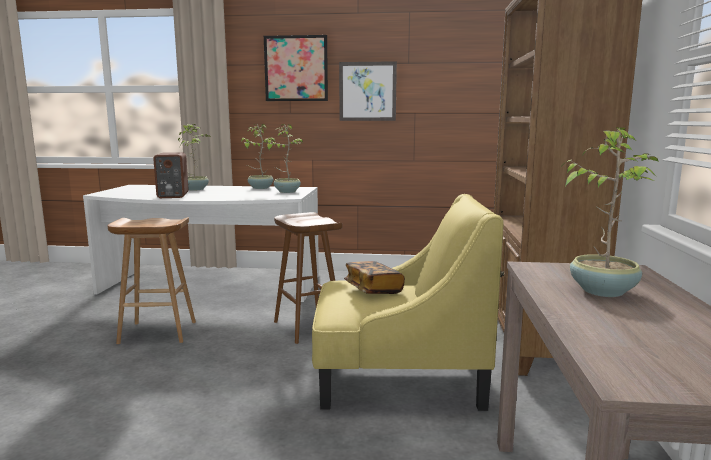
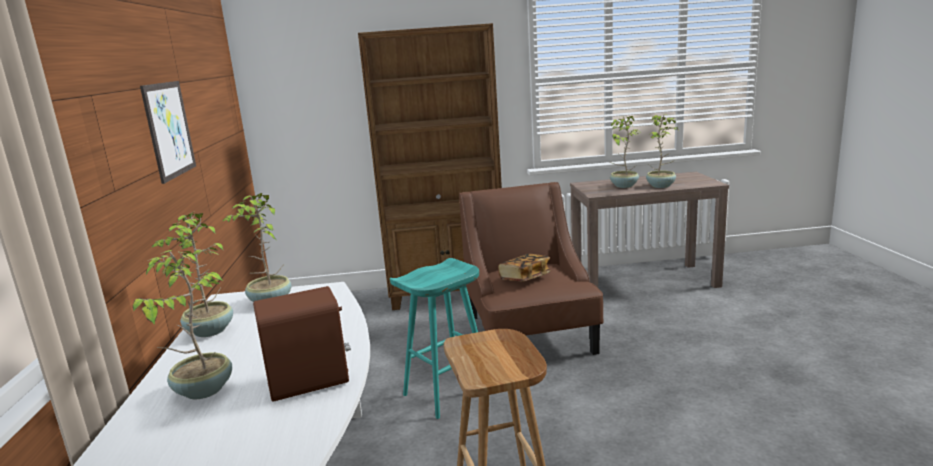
camera: 100 degrees left, 5 degrees up
(296, 68) = (105, 102): picture -> none
(307, 327) = (447, 393): brown stool -> turquoise stool
(398, 375) = (530, 334): yellow armchair -> brown armchair
(596, 318) = (661, 186): none -> potted plant

